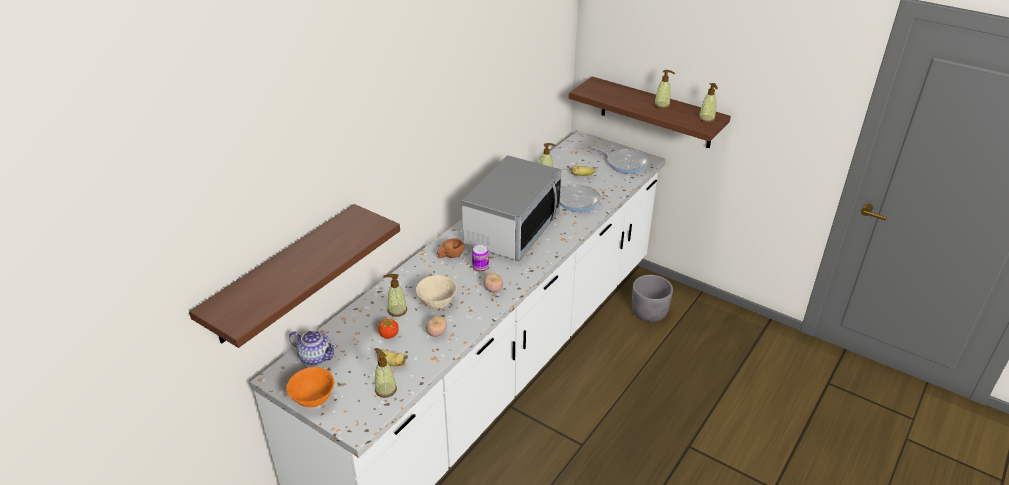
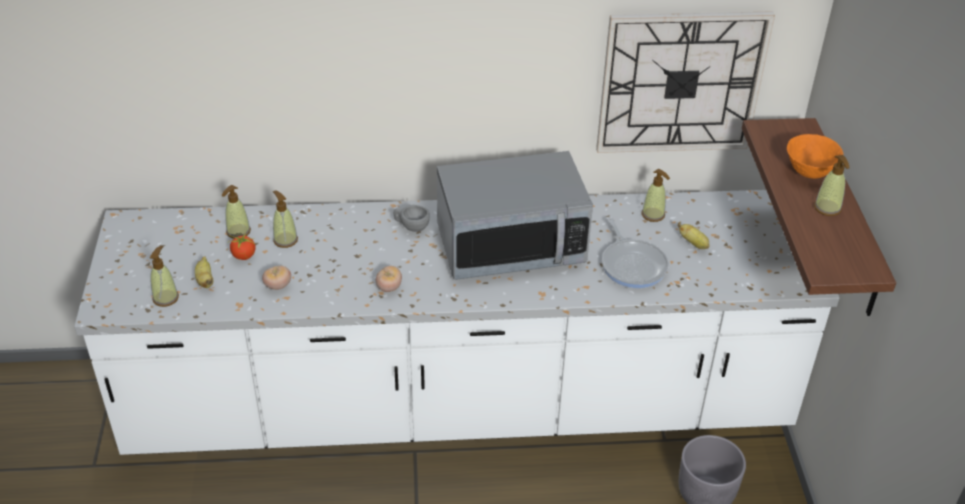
camera: 50 degrees right, 5 degrees up
(283, 274) = (169, 123): shelf -> none
(313, 400) = (113, 261): orange bowl -> orange bowl (808, 172)
(315, 356) = (171, 228): teapot -> none
(437, 303) = (324, 260): beige bowl -> none
(450, 256) = (411, 226): brown cup -> grey cup
(480, 267) = (416, 258): can -> none
(531, 87) = (681, 82): none -> wall clock
(624, 163) = (773, 266): frying pan -> none
(706, 119) = (850, 263): soap dispenser -> soap dispenser (238, 231)

